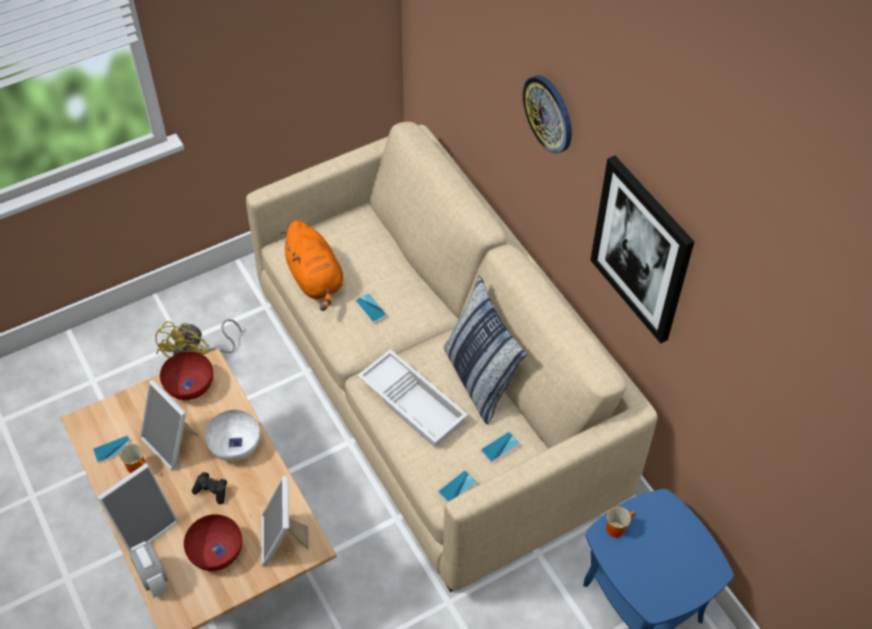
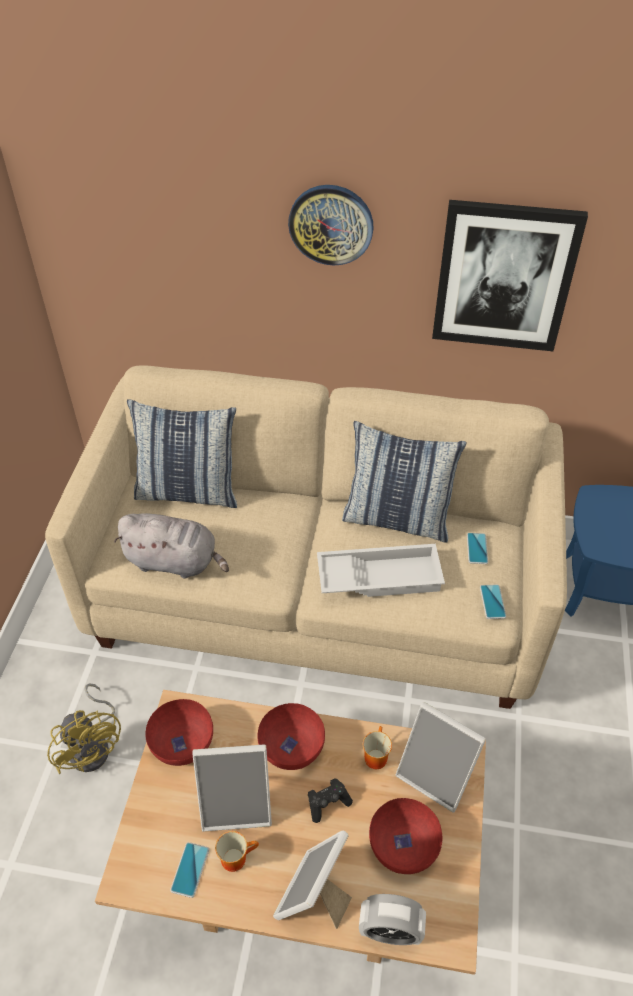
camera: 50 degrees left, 5 degrees down
(144, 525) = (314, 897): picture frame -> picture frame turned 150 degrees counterclockwise
(234, 445) = (291, 748): white bowl -> red bowl
(315, 280) = (175, 561): orange plush toy -> grey plush toy
(370, 308) = (251, 542): phone -> none
(381, 242) = (188, 492): none -> pillow
(616, 526) = (594, 534): mug -> mug (374, 755)

